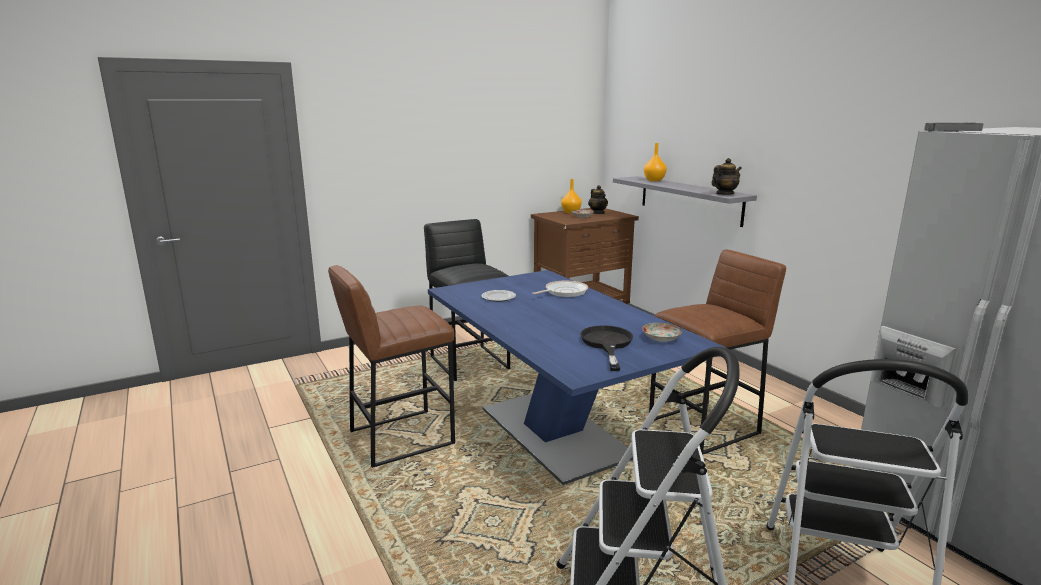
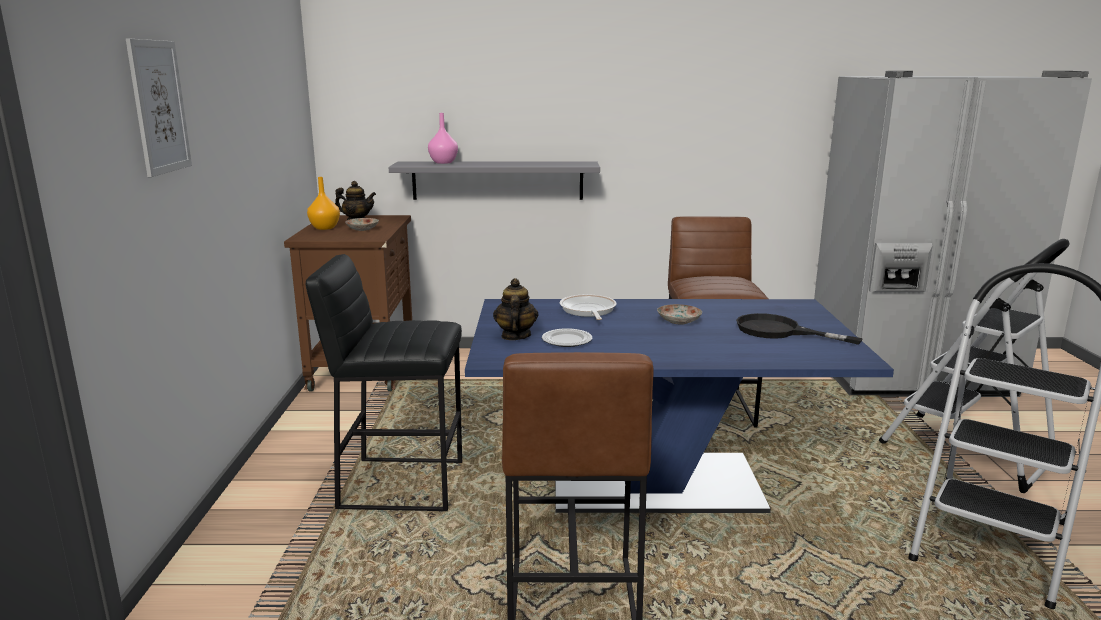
camera: 60 degrees left, 0 degrees up
(405, 127) = (159, 107): none -> picture
(654, 180) = (444, 162): orange vase -> pink vase
(661, 339) = (779, 311): plate -> plate (679, 321)
(724, 194) = (577, 164): teapot -> teapot (515, 336)

